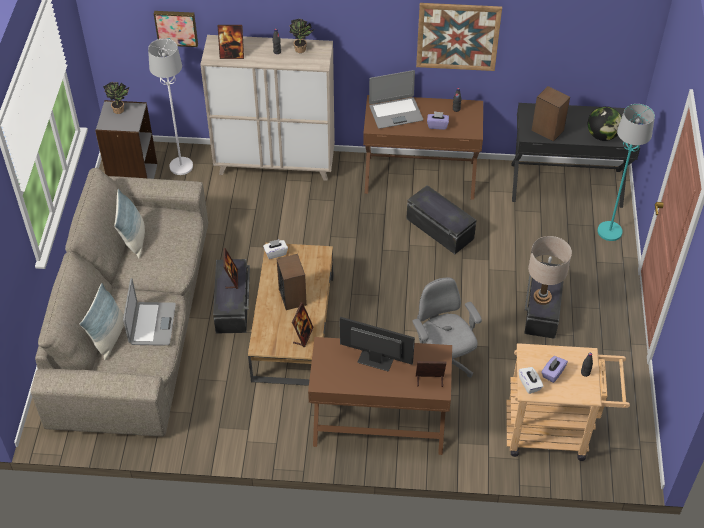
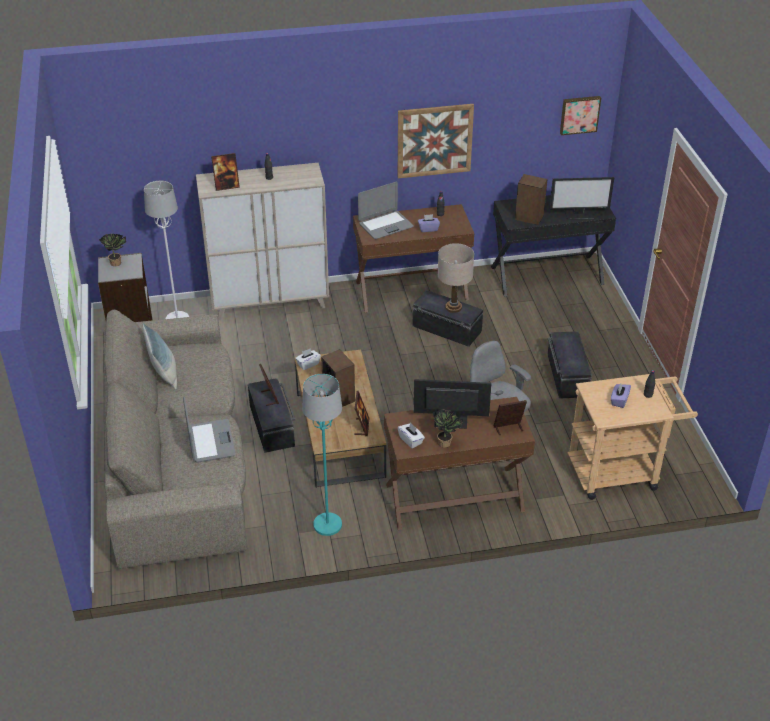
camera: 15 degrees left, 10 degrees down
(109, 337) = (170, 461): pillow -> none
(176, 27) = (164, 171): picture -> picture (579, 114)
(302, 49) = (292, 173): potted plant -> potted plant (446, 443)
(529, 384) = (602, 413): white tissue box -> white tissue box (411, 440)
(542, 297) = (569, 359): beige table lamp -> beige table lamp (453, 307)
(602, 135) = (579, 214): globe -> monitor
(609, 232) = (600, 305): turquoise floor lamp -> turquoise floor lamp (327, 525)

